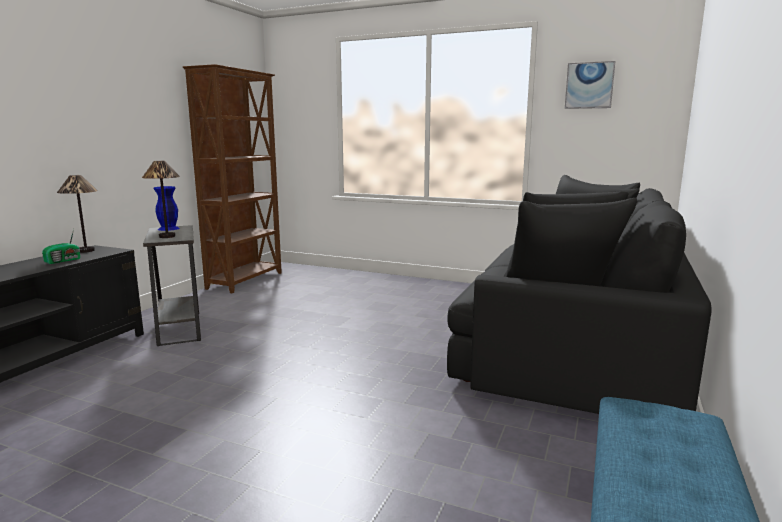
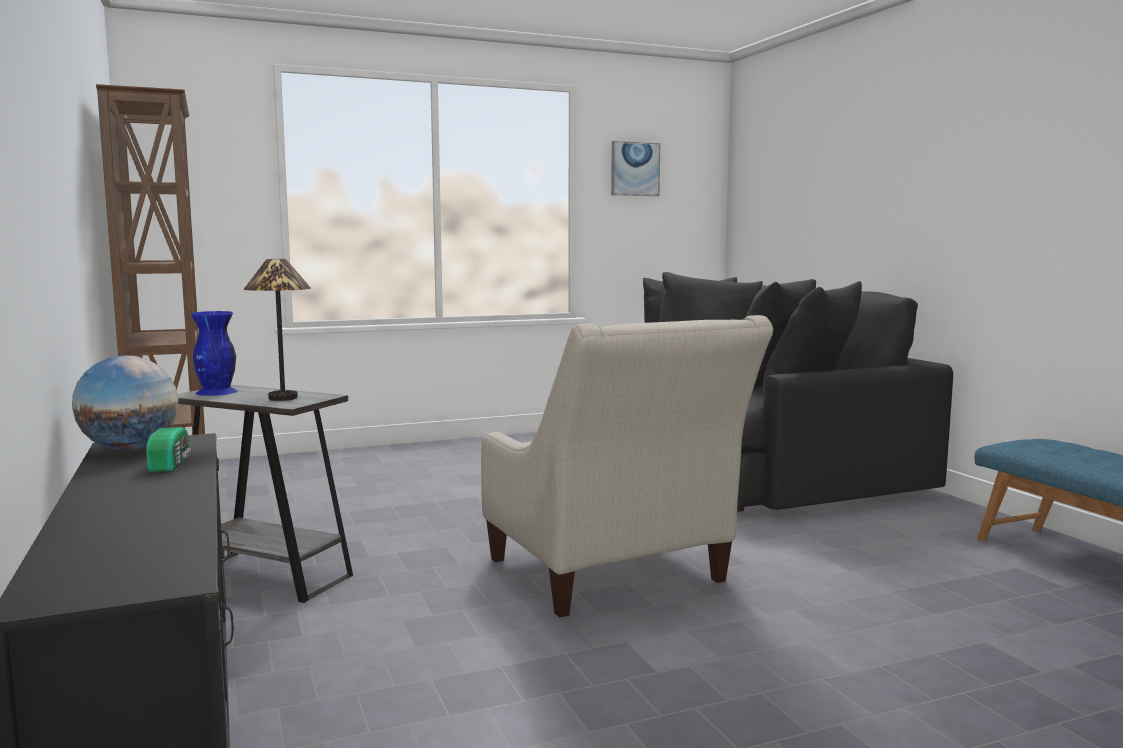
camera: 45 degrees left, 5 degrees down
(86, 250) = (129, 449): table lamp -> globe
(282, 390) = (613, 576): none -> beige armchair

